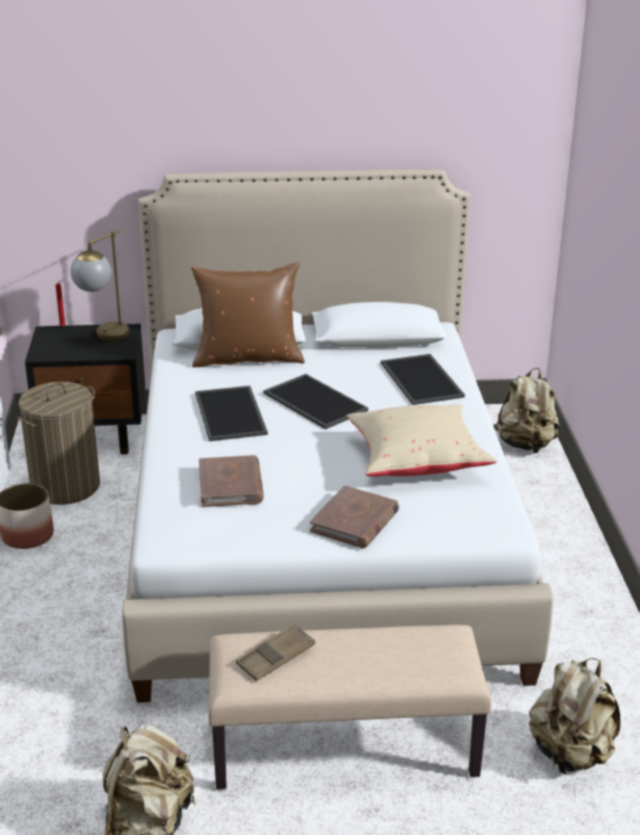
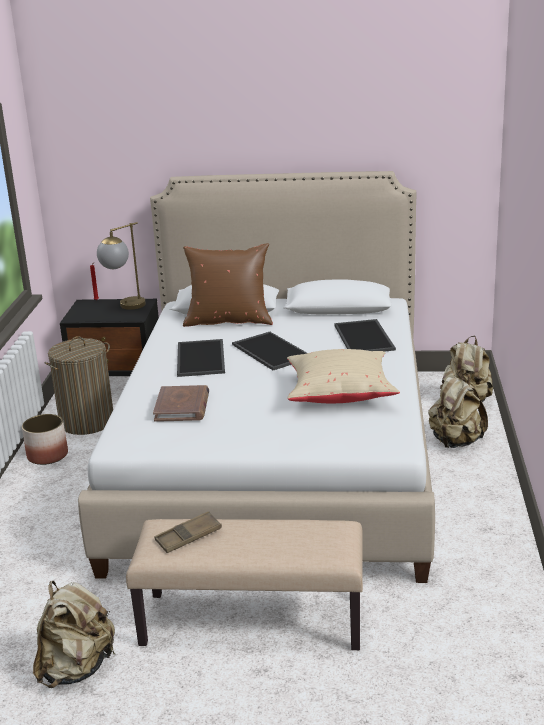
camera: 10 degrees right, 5 degrees down
(355, 521) = (274, 435): brown book -> none
(570, 754) = (443, 638): beige backpack -> beige backpack (456, 442)

